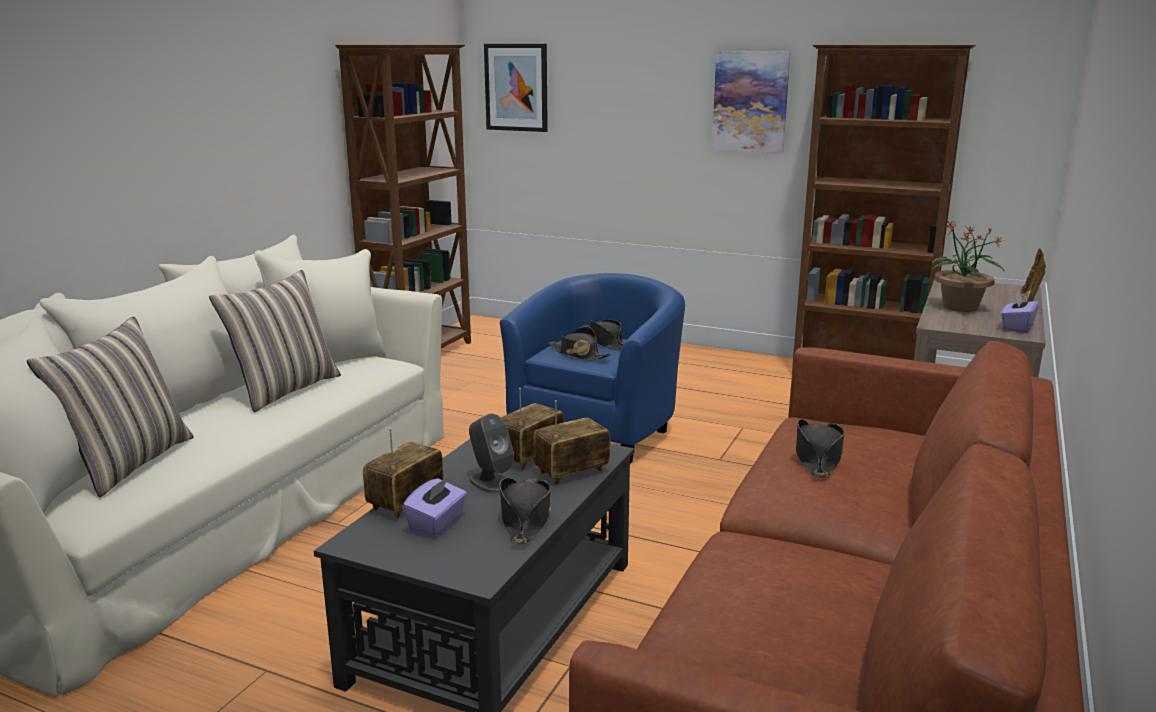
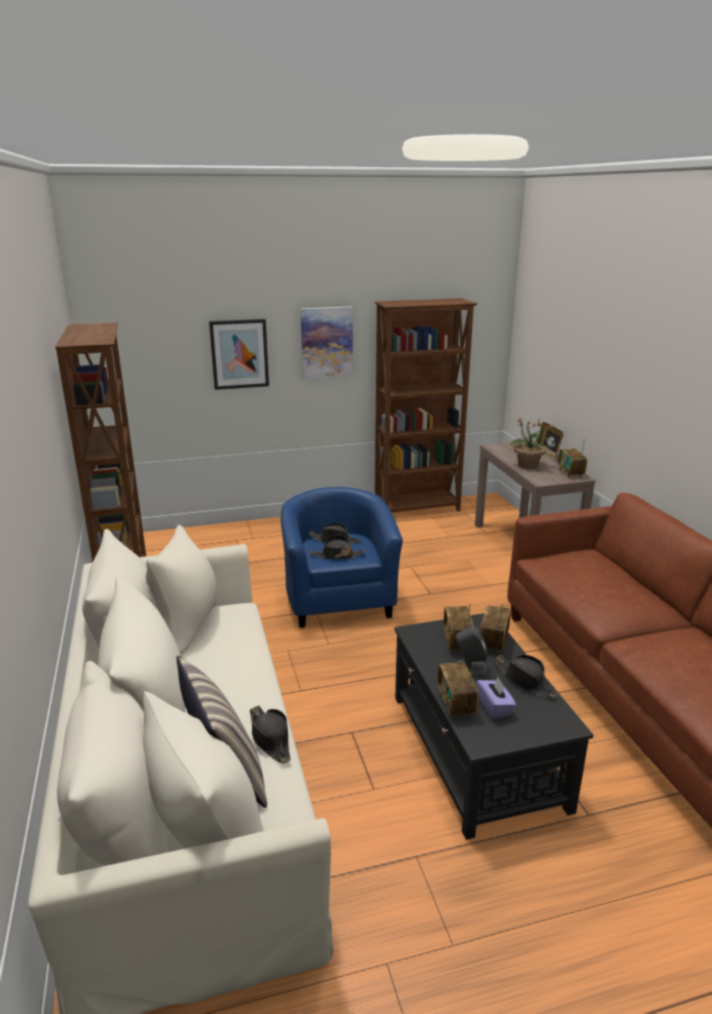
camera: 40 degrees left, 5 degrees up
(285, 389) = (209, 661): pillow -> none
(516, 87) = (131, 345): picture -> picture (239, 354)
(817, 457) = (590, 583): black hat -> black hat (270, 739)
(1017, 327) = (570, 473): purple tissue box -> radio

